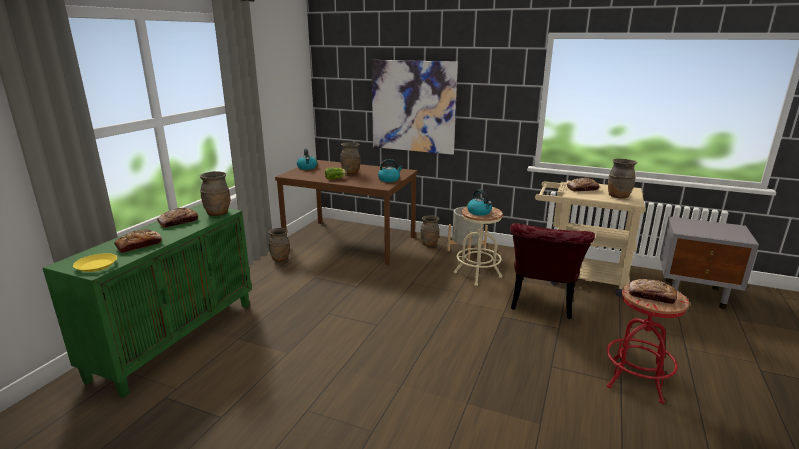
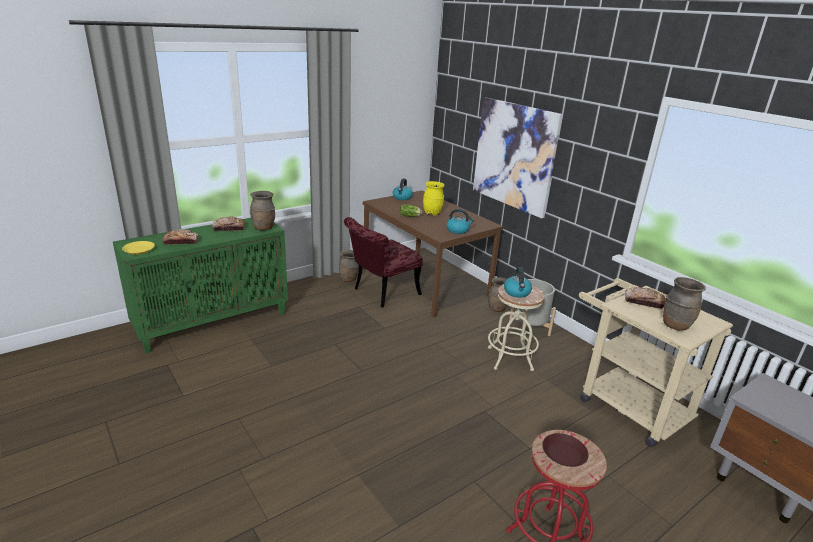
camera: 30 degrees right, 5 degrees up
(351, 173) = (432, 213): brown vase -> yellow vase
(541, 304) = (542, 416): red chair -> red chair (381, 293)
(651, 296) = (563, 453): bread -> brown plate

